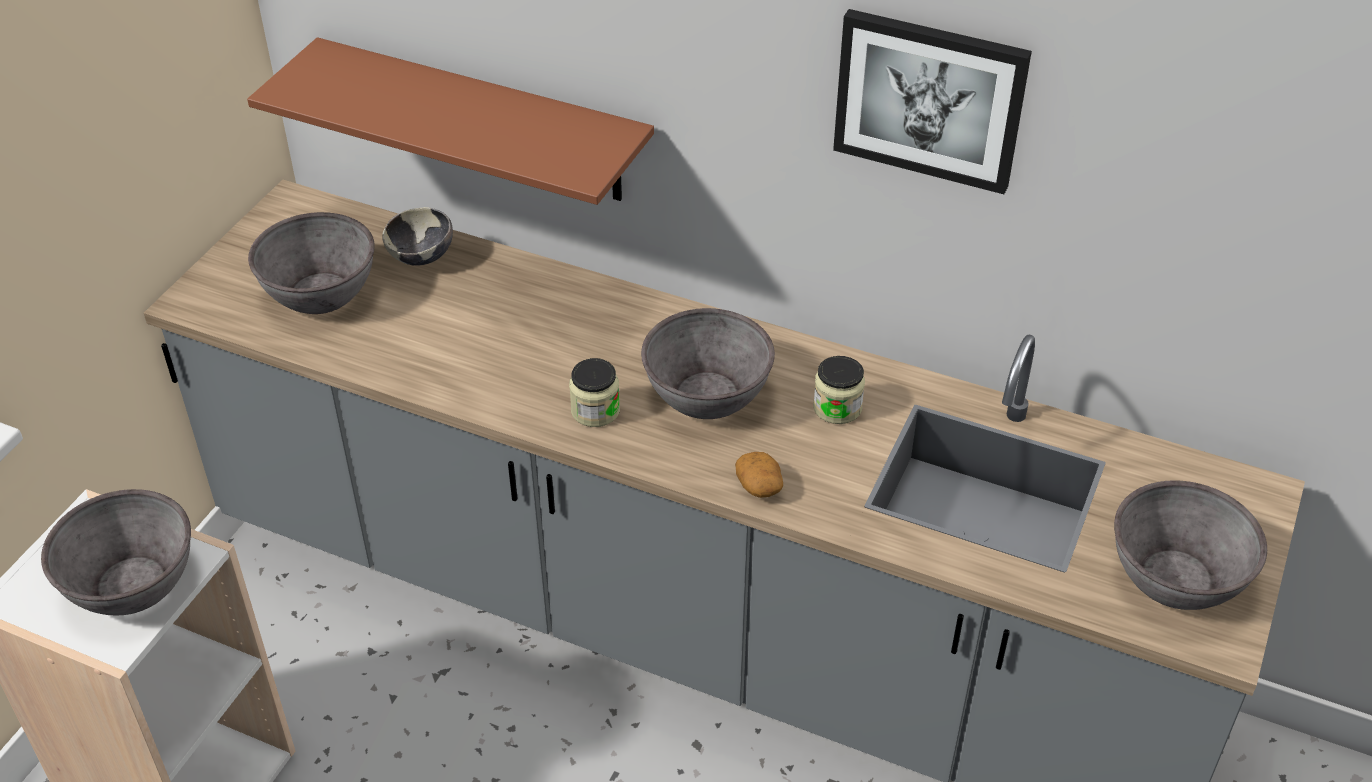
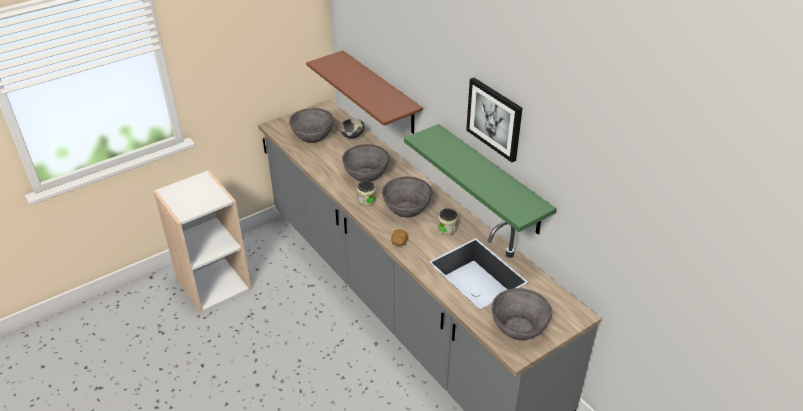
camera: 30 degrees right, 5 degrees down
(132, 584) = (200, 200): grey bowl -> grey bowl (366, 174)
(919, 251) = (491, 179): none -> green shelf

